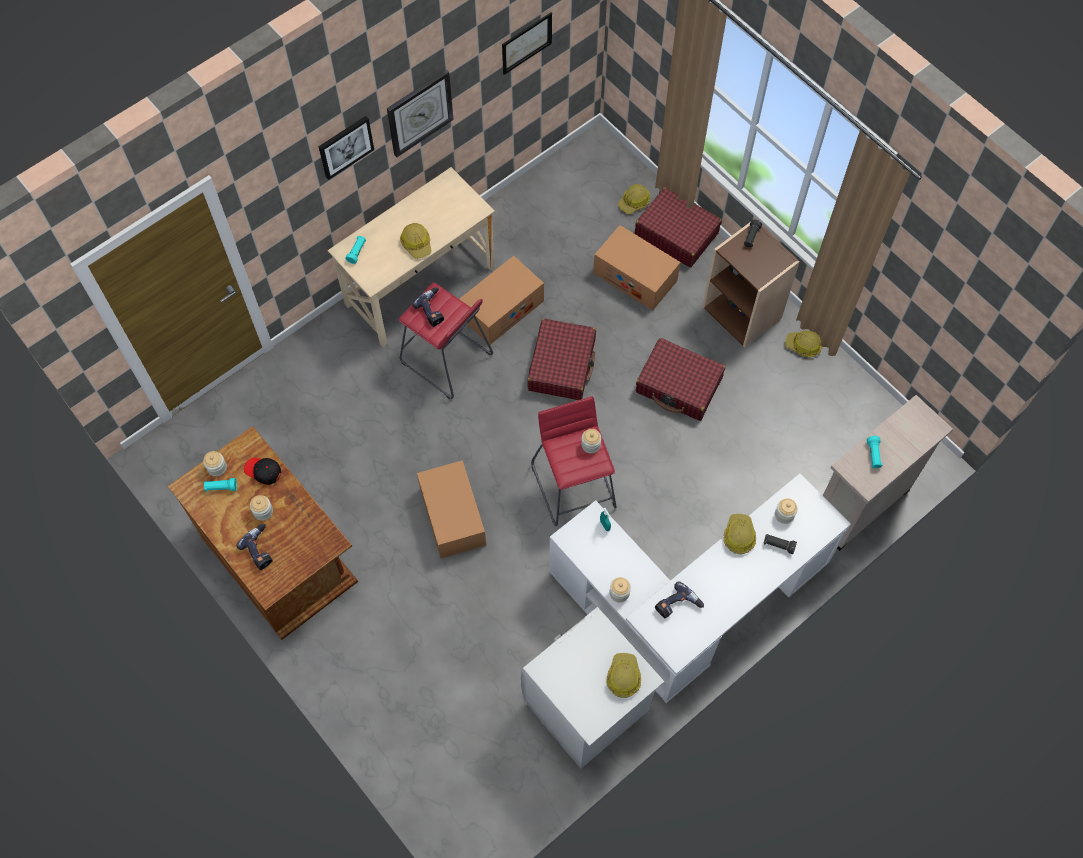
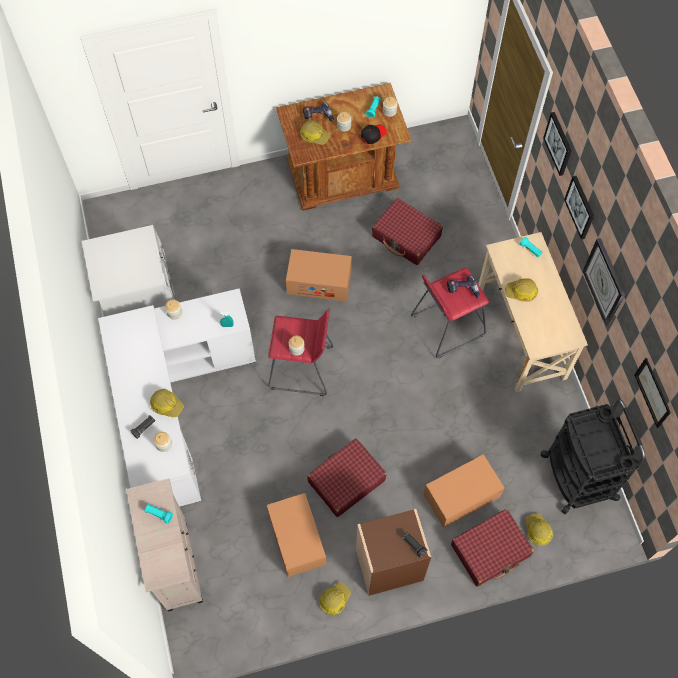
camera: 115 degrees right, 0 degrees up
(275, 180) = (558, 143): none -> picture
(502, 309) = (474, 382): cardboard box -> cardboard box (297, 538)
(559, 187) = (578, 476): none -> black cart
(562, 365) = (404, 403): red suitcase -> red suitcase (406, 237)
(623, 677) = (110, 278): hard hat -> hard hat (314, 135)
(678, 606) = (141, 340): power drill -> none

